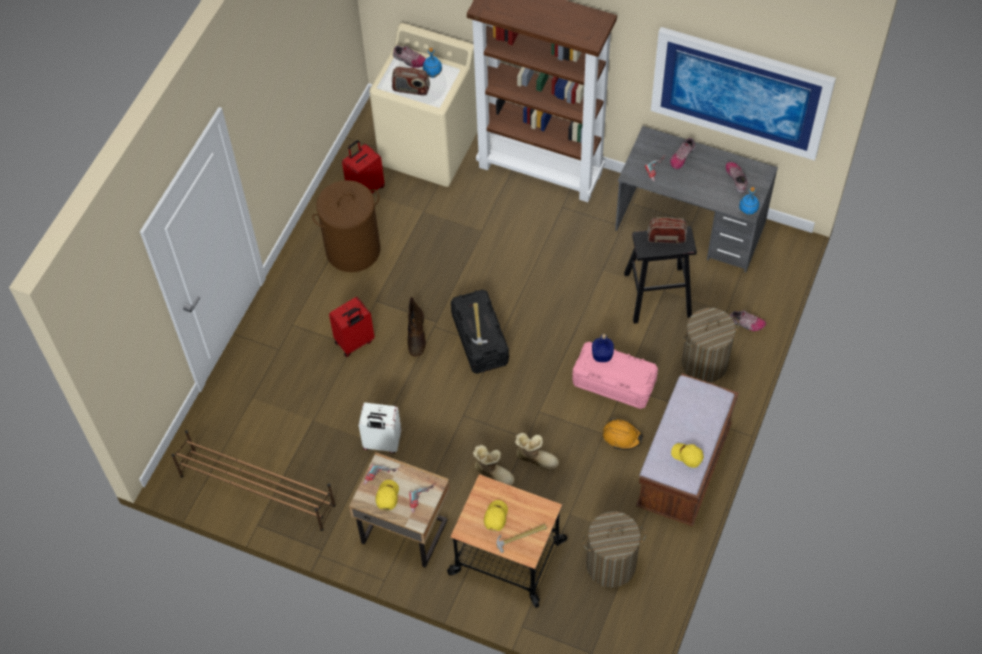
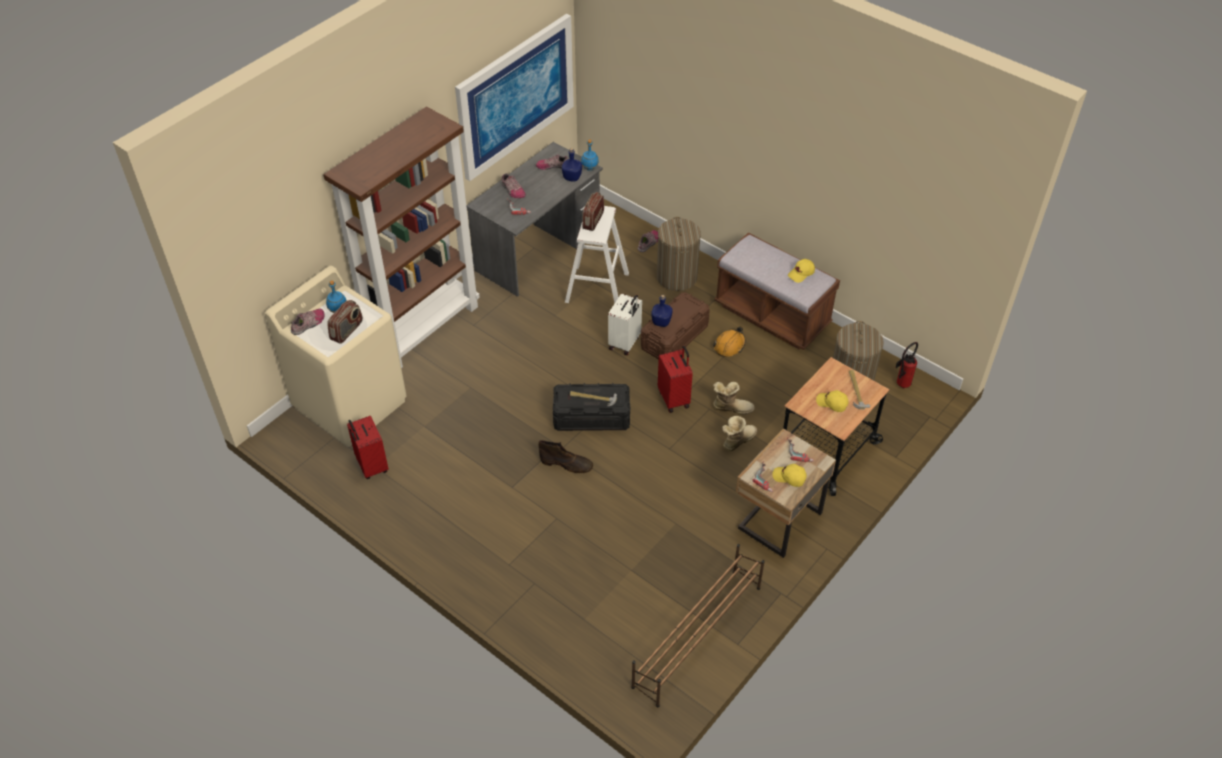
camera: 75 degrees left, 10 degrees down
(353, 250) = (442, 493): brown laundry basket -> none
(355, 342) = (554, 515): red suitcase -> red suitcase (674, 399)
(381, 443) = (677, 518): white suitcase -> white suitcase (625, 343)
(536, 458) = (731, 407): boot -> boot turned 60 degrees clockwise
(614, 383) = (674, 337): pink storage box -> brown storage box
(628, 616) = (900, 385): none -> fire extinguisher
(657, 294) = (597, 287): black stool -> white stool
(726, 201) = (572, 177): none -> blue bottle

